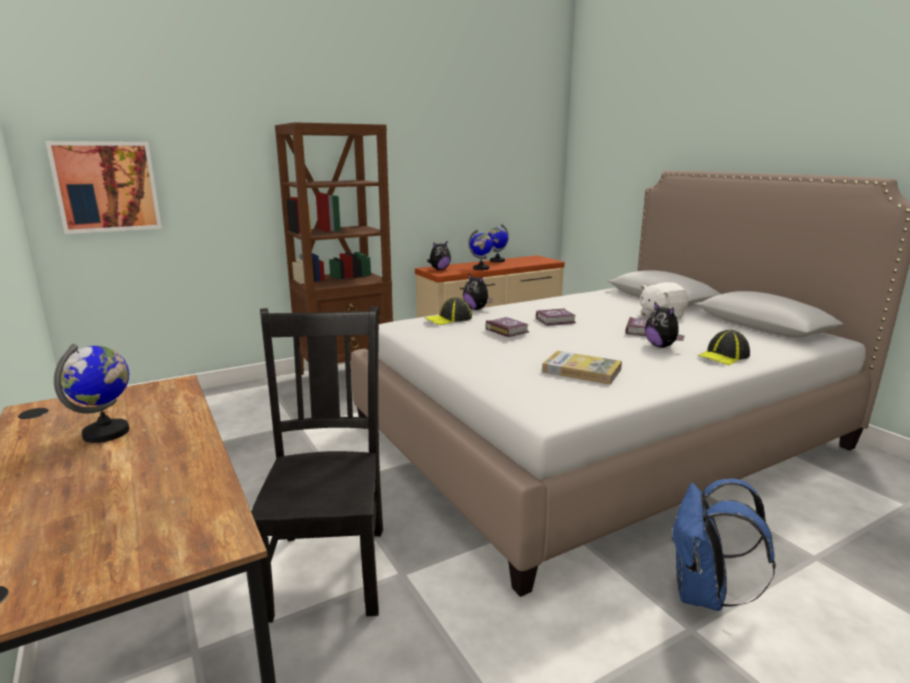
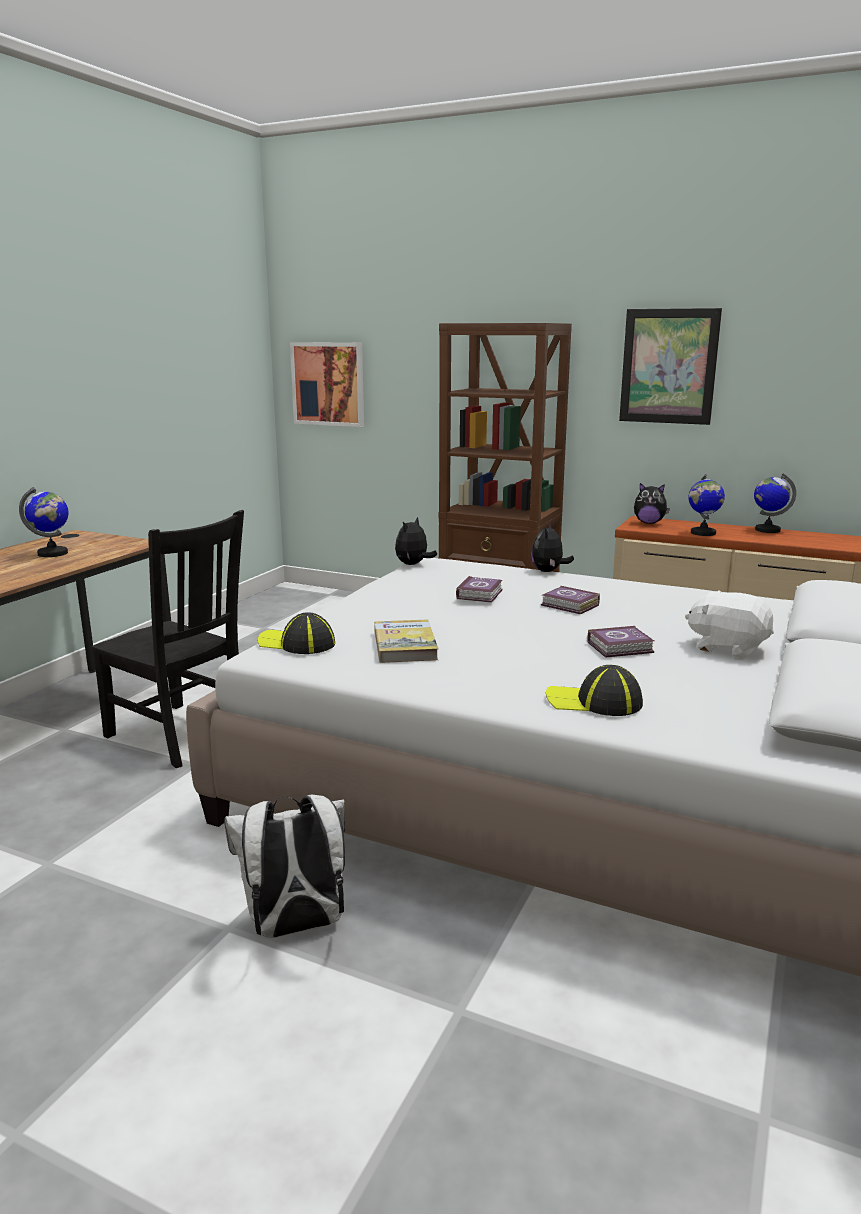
camera: 55 degrees right, 0 degrees up
(329, 567) = (180, 735): black chair -> black chair turned 75 degrees clockwise
(426, 159) = (668, 366): none -> picture
(449, 319) = (476, 569): cap -> cap (297, 644)
(661, 346) = (569, 665): plush toy -> plush toy (413, 564)
(703, 594) = (295, 927): blue backpack -> white backpack

